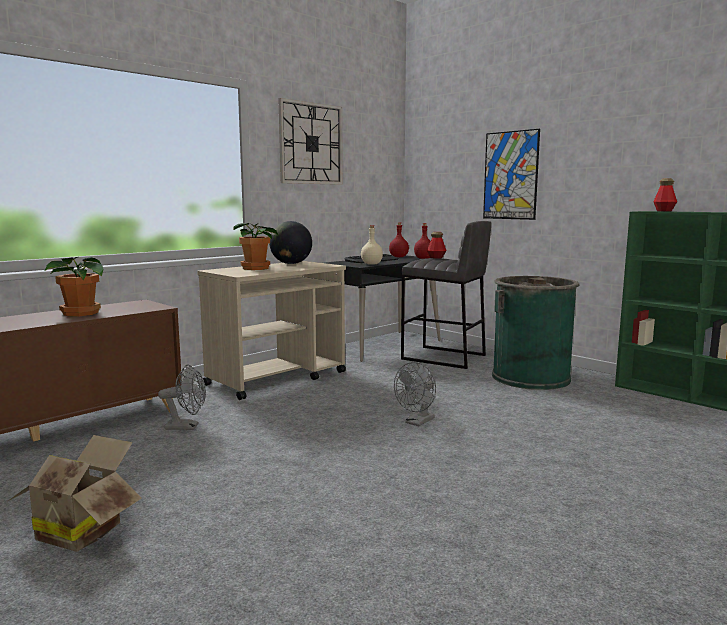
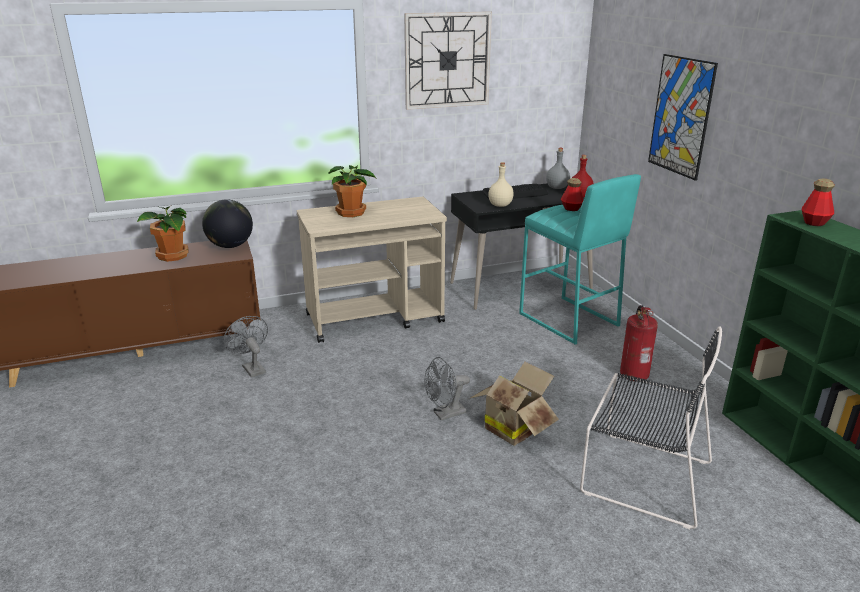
camera: 25 degrees right, 15 degrees up
(82, 530) = (104, 463): cardboard box -> cardboard box (513, 427)
(187, 427) = (251, 368): grey fan -> grey fan turned 150 degrees counterclockwise
(291, 263) = (399, 204): globe -> globe (230, 246)
(399, 257) = (557, 188): red bottle -> grey bottle
(444, 357) = (568, 320): grey stool -> turquoise stool
(531, 377) = (634, 375): green trash can -> fire extinguisher
(611, 426) = (641, 476): none -> black chair

